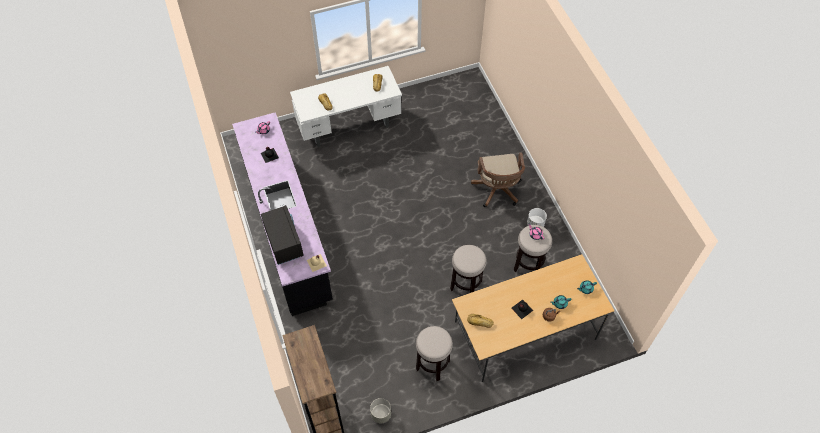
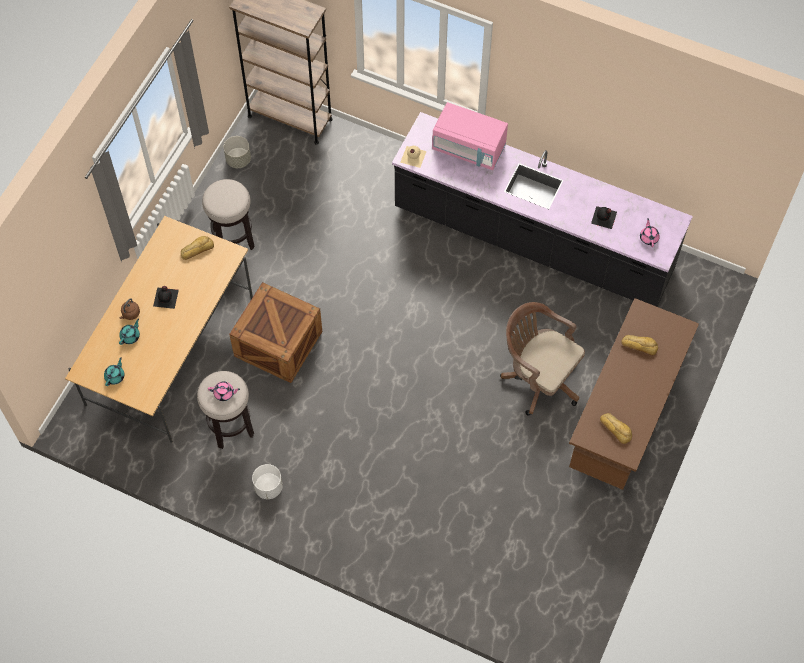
camera: 135 degrees right, 5 degrees up
(284, 242) = (469, 148): black microwave -> pink microwave
(349, 126) = (624, 419): white desk -> brown desk
(466, 285) = (278, 345): stool -> crate
(497, 191) = (354, 492): brown office chair -> brown office chair (538, 378)

